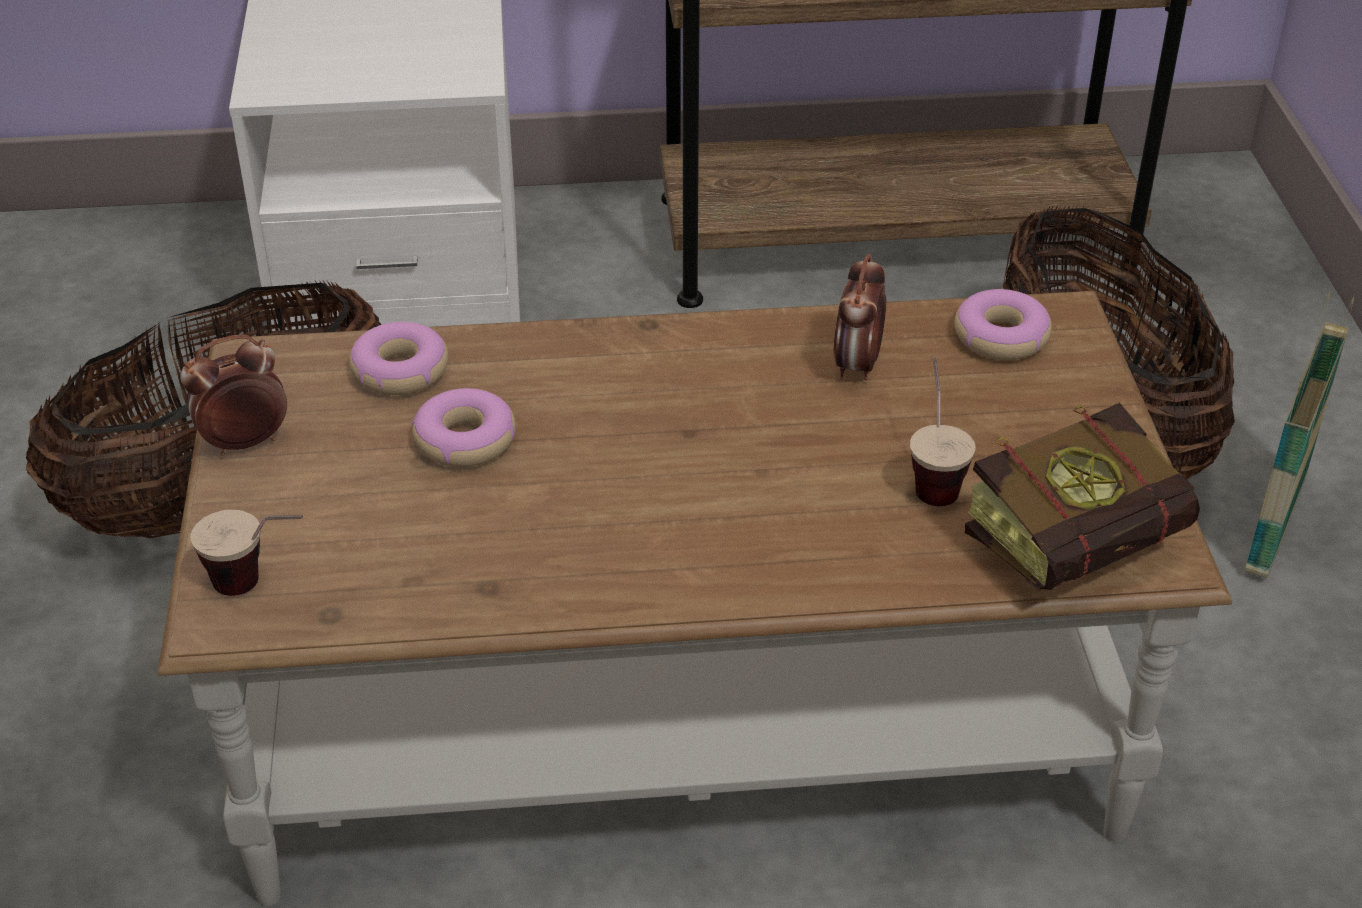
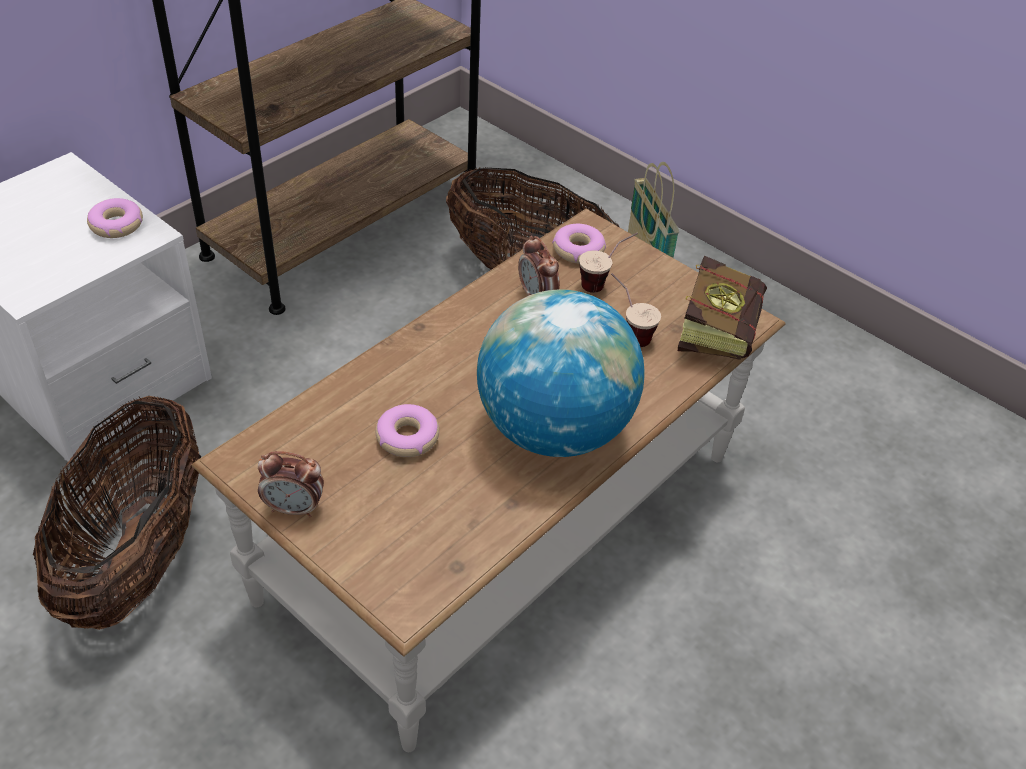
camera: 45 degrees left, 5 degrees up
(244, 443) = (294, 508): alarm clock -> alarm clock turned 105 degrees counterclockwise
(261, 587) = (405, 576): cup -> cup (604, 283)
(400, 371) = (327, 420): donut -> donut (116, 225)
(660, 534) = (553, 428): none -> globe

